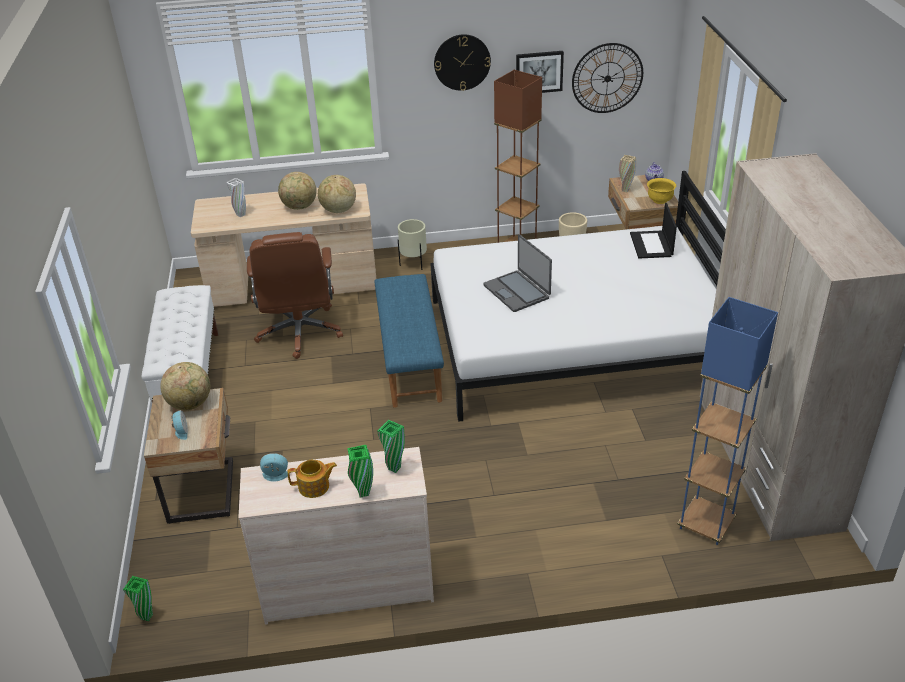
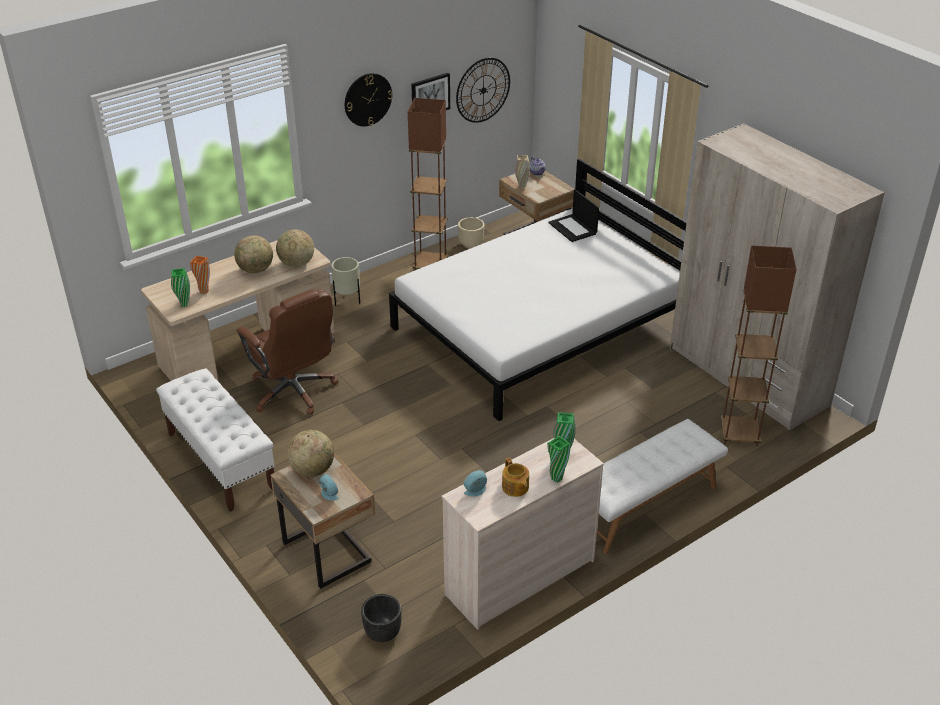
camera: 30 degrees left, 0 degrees up
(147, 617) = (371, 665): green vase -> green vase (184, 304)
(183, 589) = (383, 633): none -> black planter
(241, 215) = (204, 292): white vase -> orange vase
(314, 487) = (515, 488): teapot -> teapot turned 105 degrees clockwise
(411, 359) = (415, 383): blue bench -> none
(517, 291) = (498, 295): laptop -> none
(536, 564) = (645, 506): none -> white bench
(660, 200) = (556, 189): yellow bowl -> none
(706, 524) = (739, 434): blue floor lamp -> brown floor lamp

